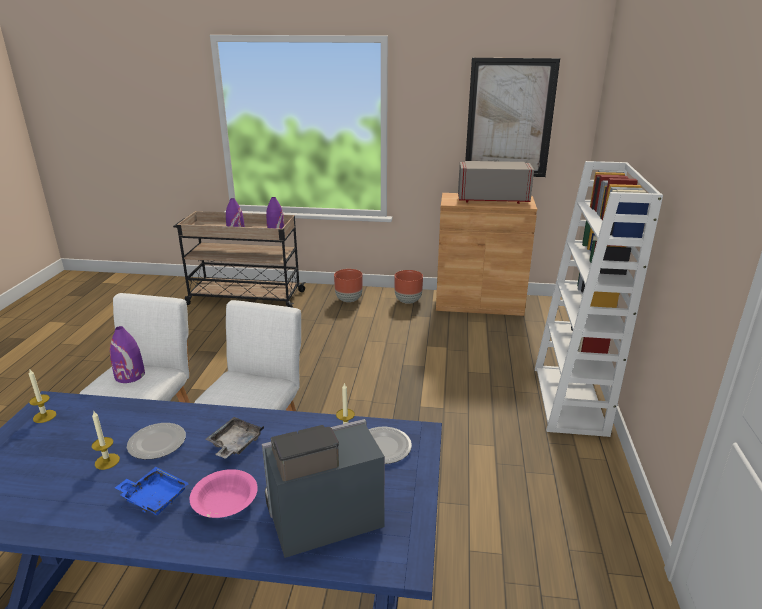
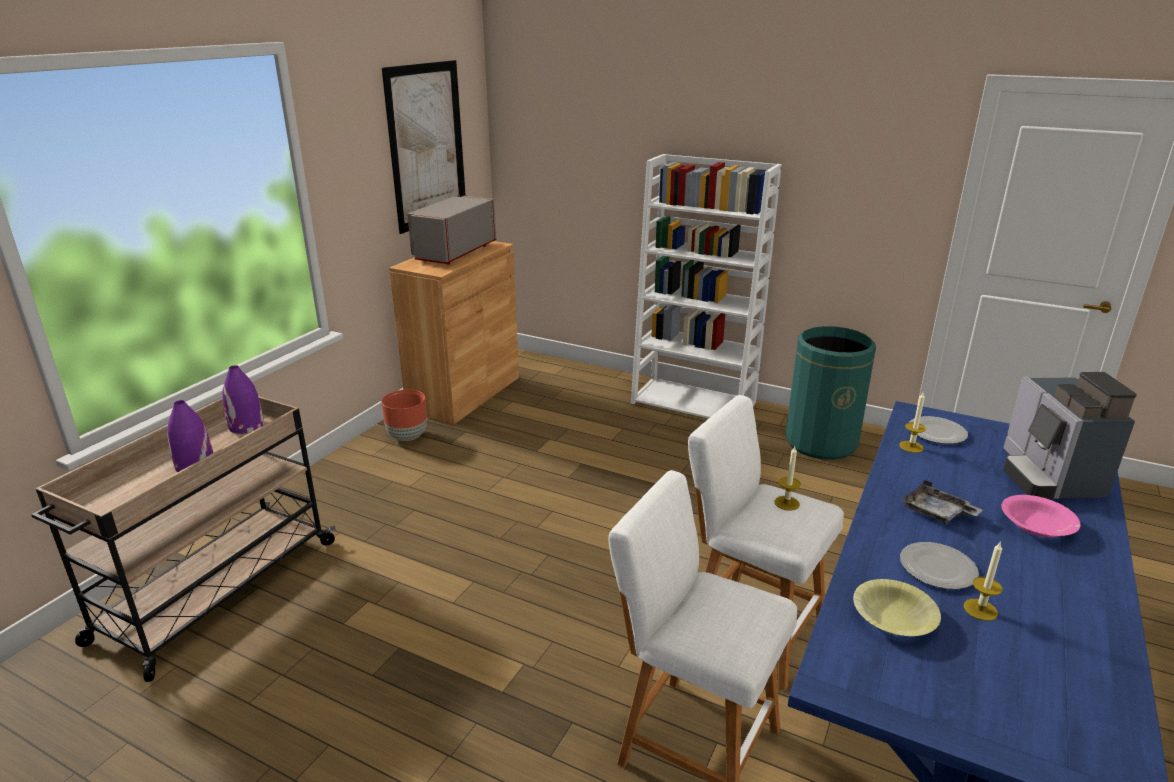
camera: 70 degrees left, 0 degrees up
(44, 416) = (872, 681): candle -> candle (787, 503)
(101, 423) = (893, 618): none -> yellow bowl
(130, 375) = (723, 613): purple vase -> none
(154, 497) = (1040, 571): blue tray -> none
(349, 300) = (351, 482): brown planter -> none
(569, 489) = (821, 442): none -> green trash can

